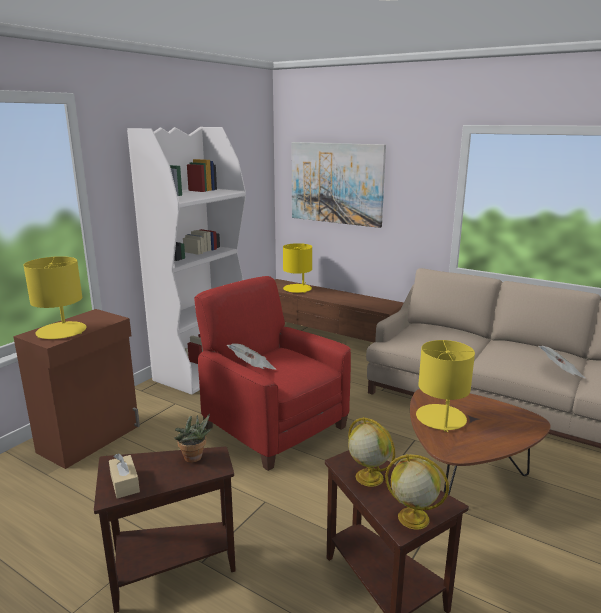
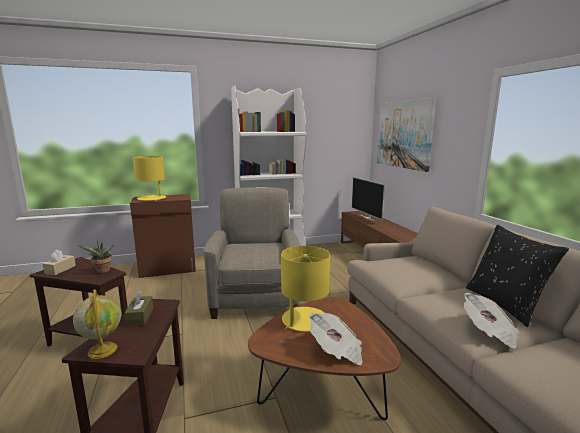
camera: 40 degrees right, 5 degrees down
(252, 368) = (235, 246): newspaper -> newspaper (336, 351)
(273, 426) = (255, 297): red armchair -> beige armchair
(297, 289) = (367, 217): yellow table lamp -> television
(368, 477) = (140, 317): globe -> brown tissue box
(537, 347) = (505, 304): none -> black pillow

